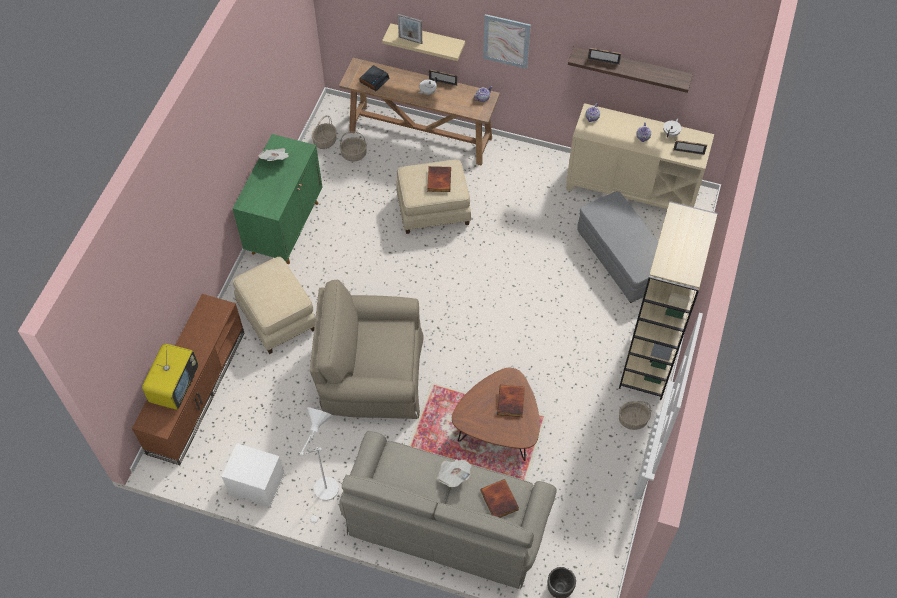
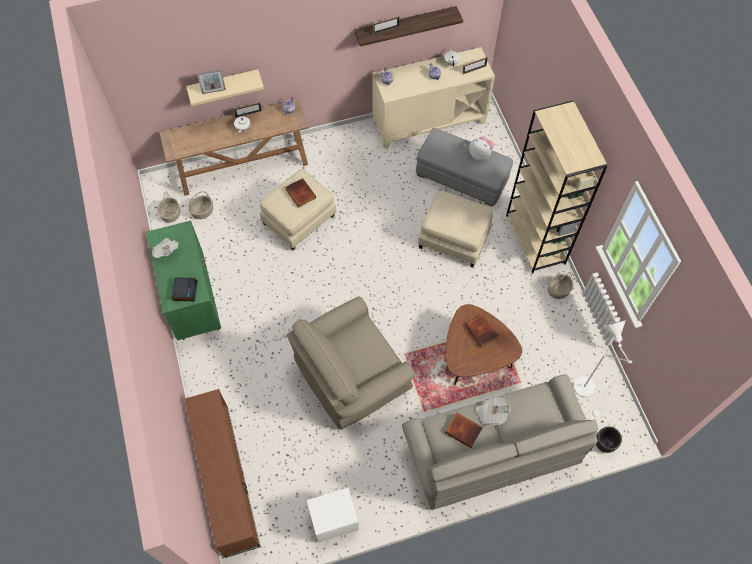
camera: 35 degrees left, 5 degrees up
(175, 387) = (224, 489): television -> none
(278, 317) = (244, 377): beige ottoman -> beige ottoman (454, 239)
(325, 494) = (390, 490): white floor lamp -> white floor lamp (586, 391)
(374, 80) = (192, 141): alarm clock -> alarm clock (185, 290)
(500, 500) = (538, 409): book -> book (464, 430)
(506, 41) = (295, 52): picture -> none
(644, 241) = (480, 154): none -> plush toy

